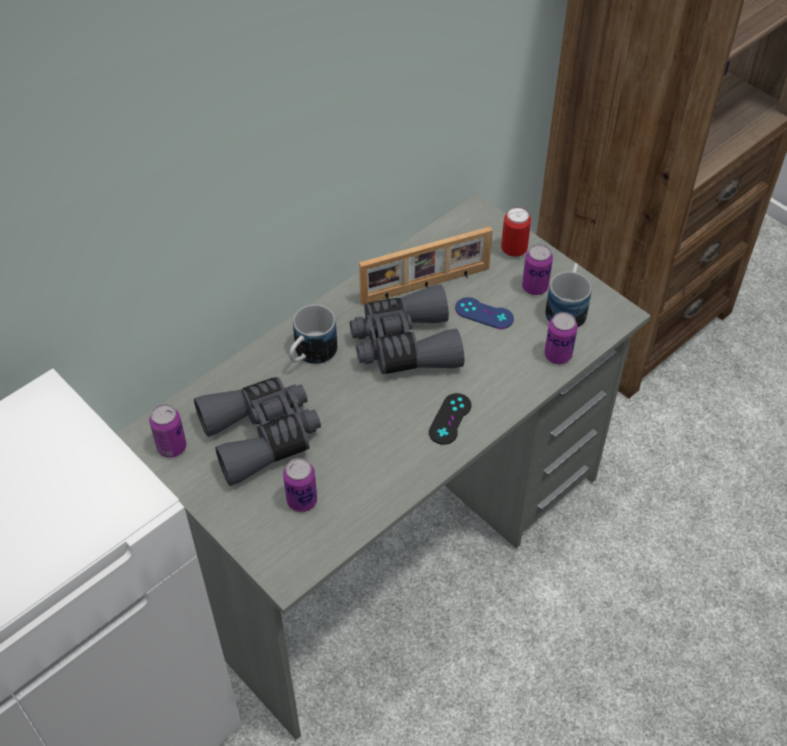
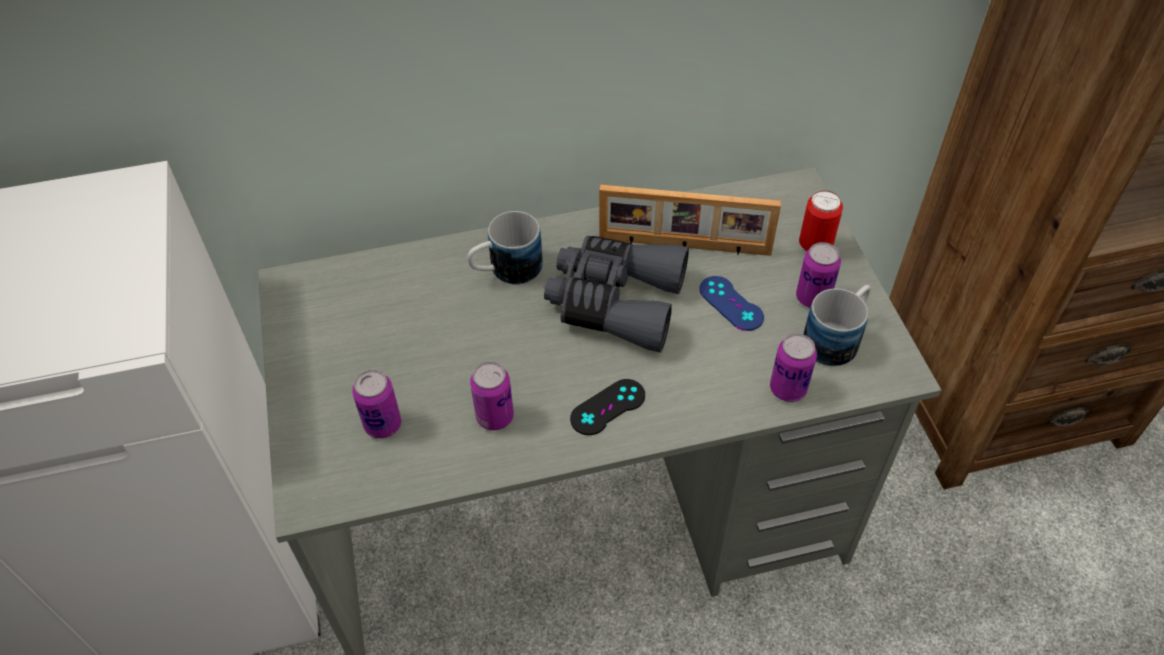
camera: 30 degrees right, 0 degrees up
(172, 447) = (299, 307): can -> can (495, 417)
(261, 436) = (394, 335): grey binoculars -> none

